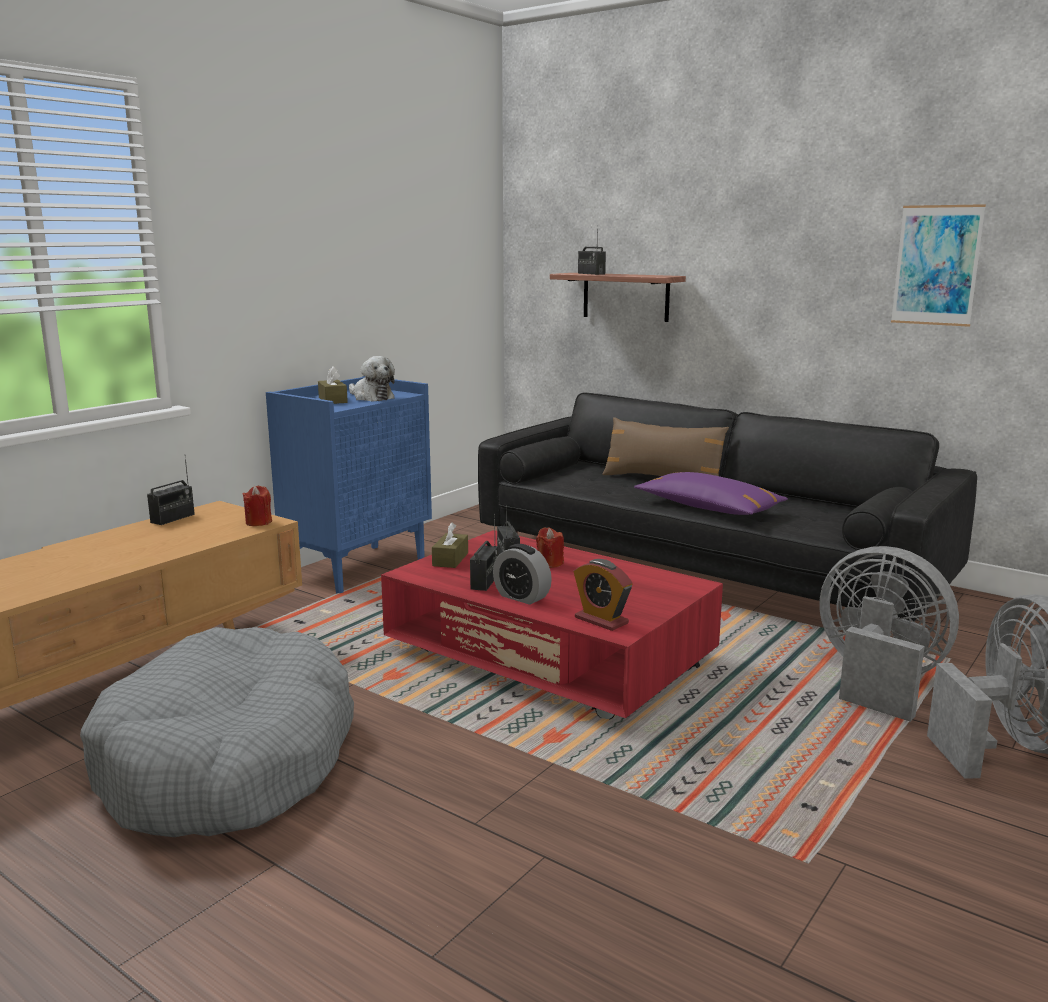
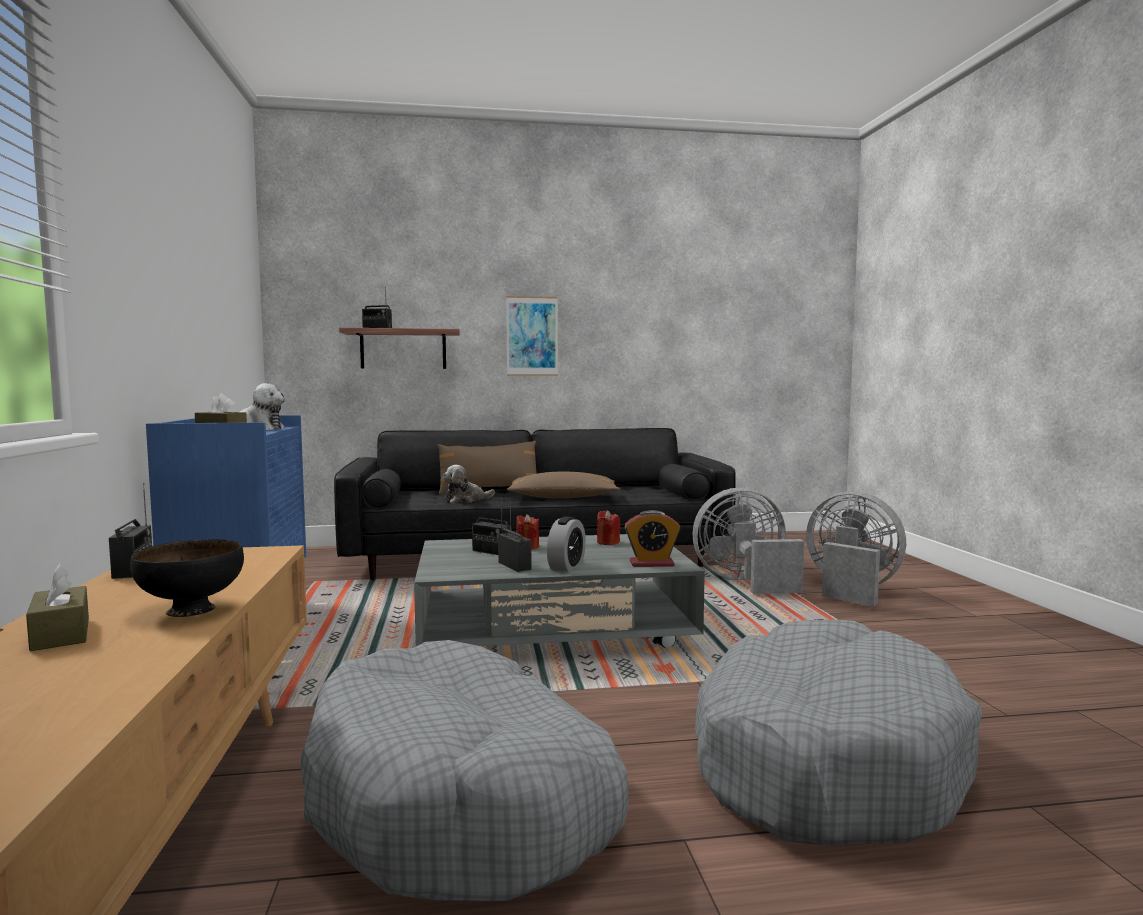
camera: 45 degrees left, 10 degrees down
(120, 562) = (192, 609): none -> black bowl
(258, 522) = (262, 553): red candle -> red candle (608, 542)
(450, 559) = (446, 561): brown tissue box -> brown tissue box (60, 634)
(487, 880) = (823, 760): none -> grey dog bed
(522, 597) = (566, 566): alarm clock -> alarm clock turned 60 degrees counterclockwise
(549, 658) = (552, 629): red coffee table -> grey coffee table
(606, 489) = (466, 500): none -> plush toy
(708, 508) = (563, 498): purple pillow -> brown pillow
(936, 265) = (645, 321): picture -> picture (532, 336)

